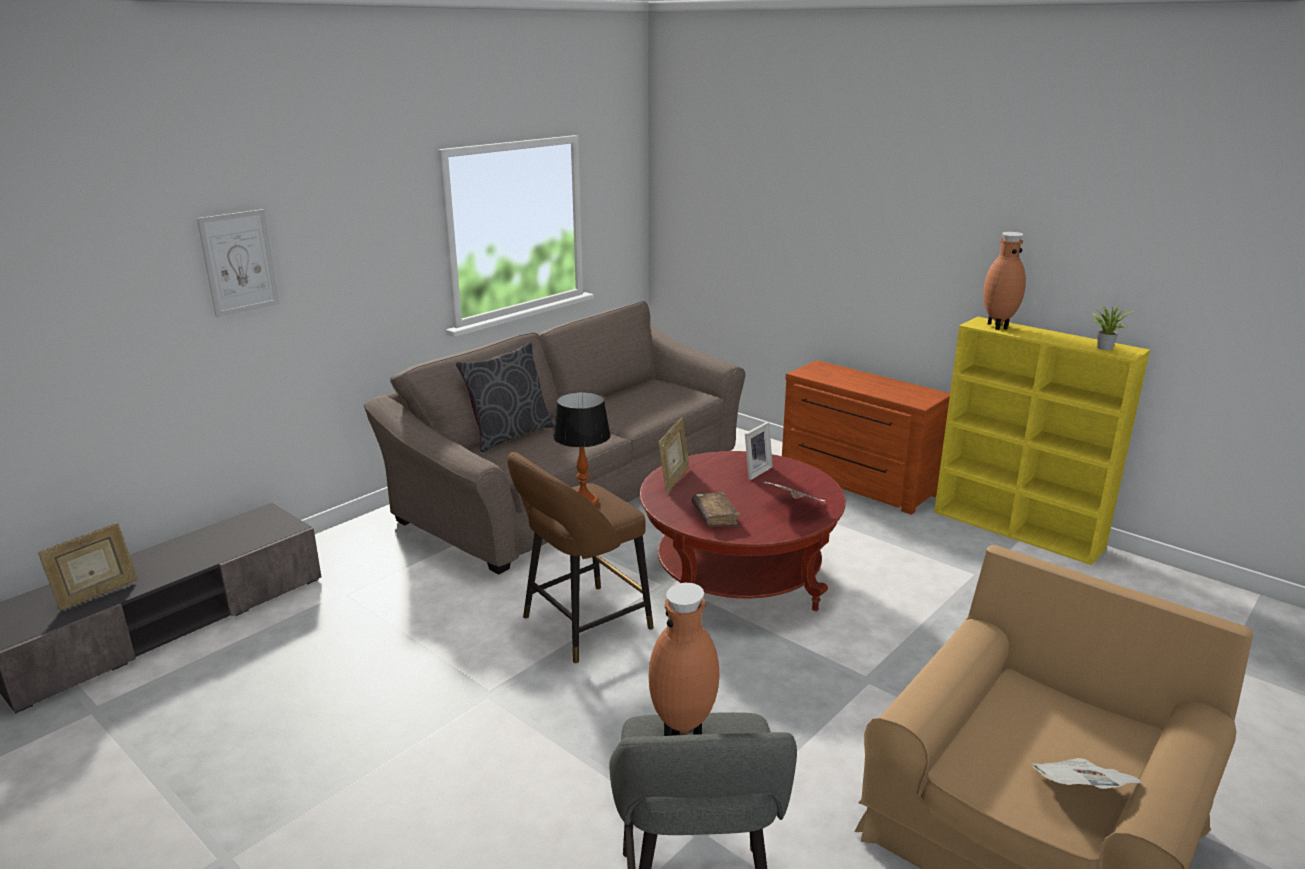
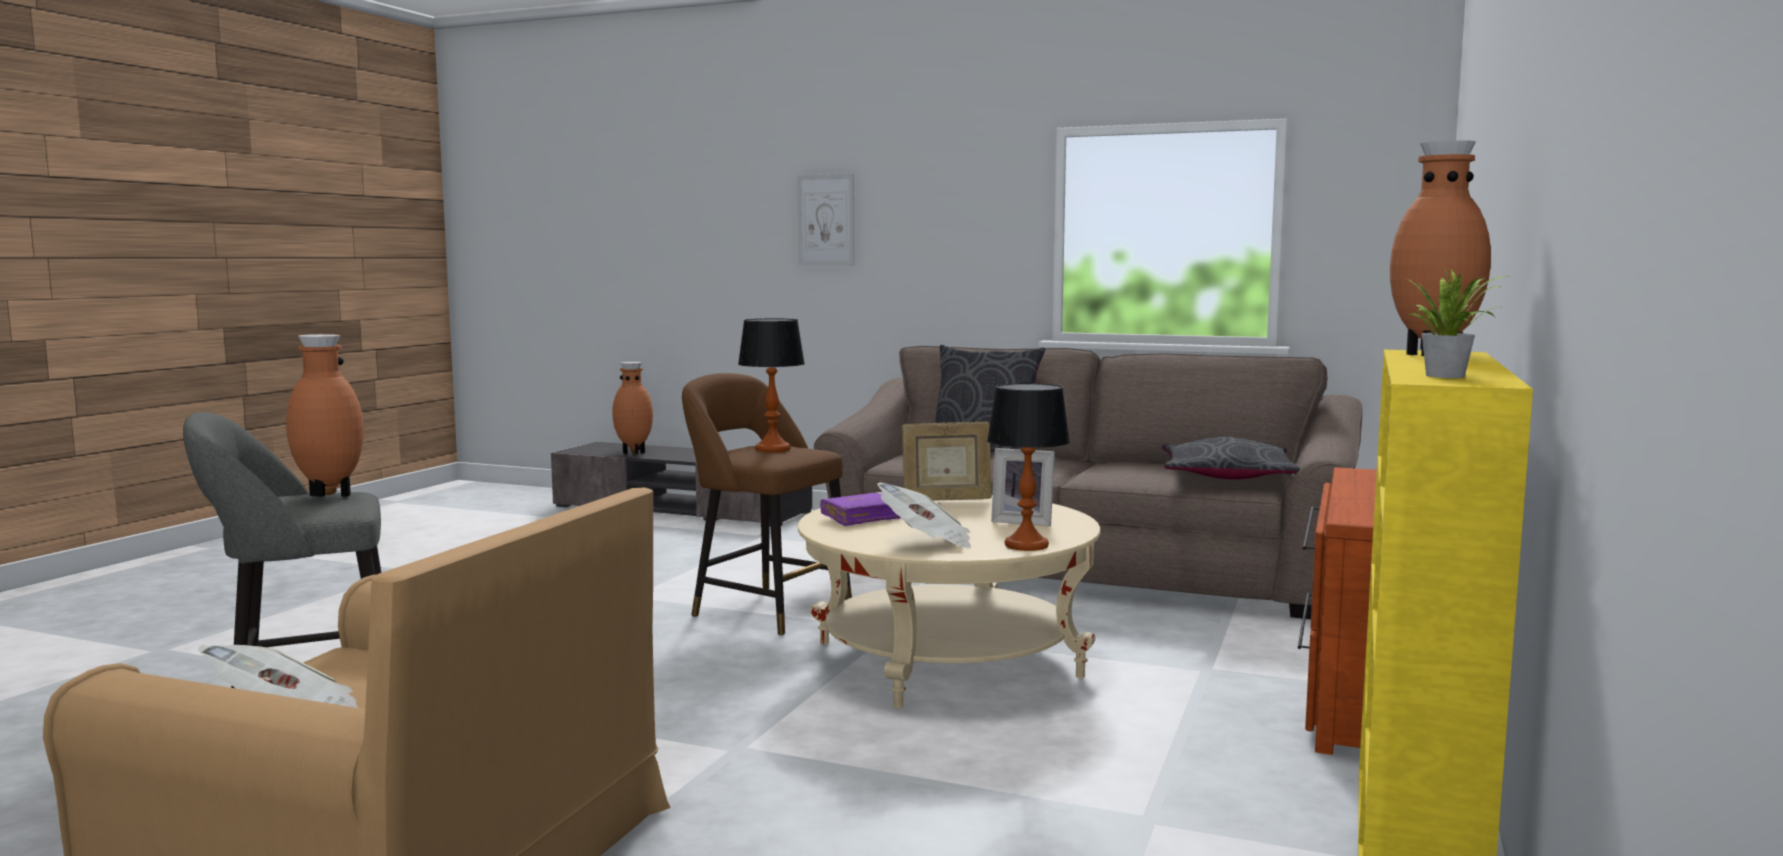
camera: 70 degrees right, 15 degrees down
(97, 594) = (634, 452): picture frame -> brown vase
(670, 394) = (1227, 477): none -> grey pillow
(715, 516) = (862, 518): brown book -> purple book
(738, 575) = (947, 659): red coffee table -> beige coffee table
(817, 483) = (1027, 545): none -> table lamp

